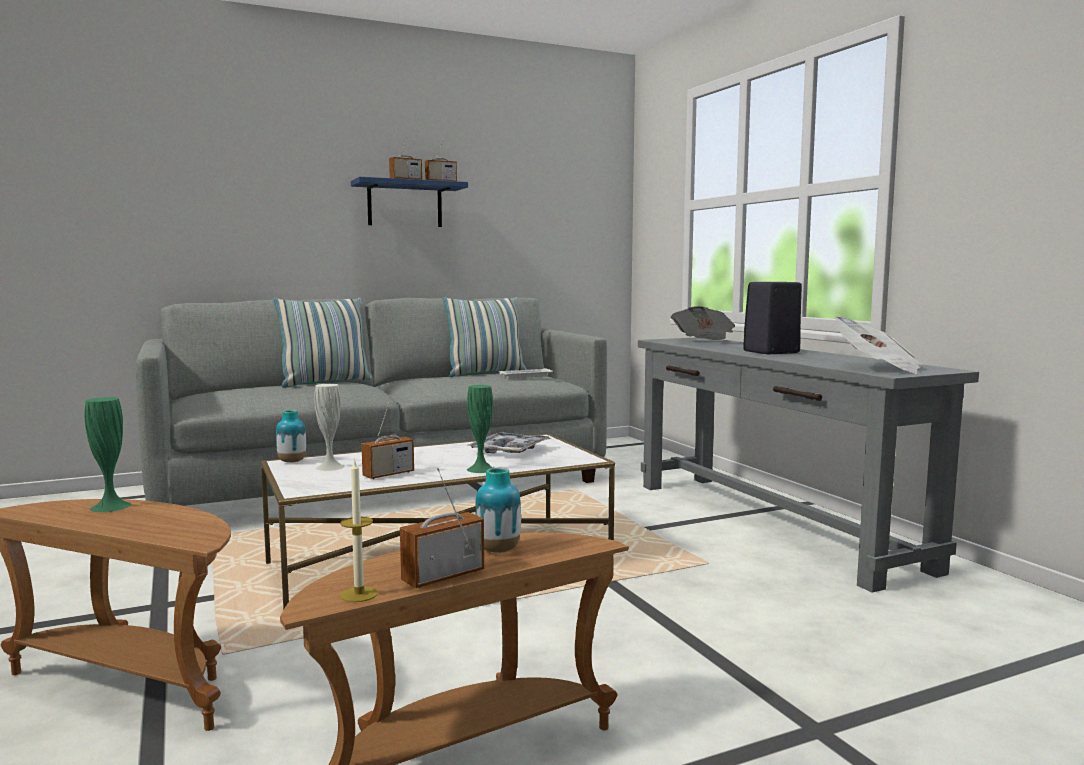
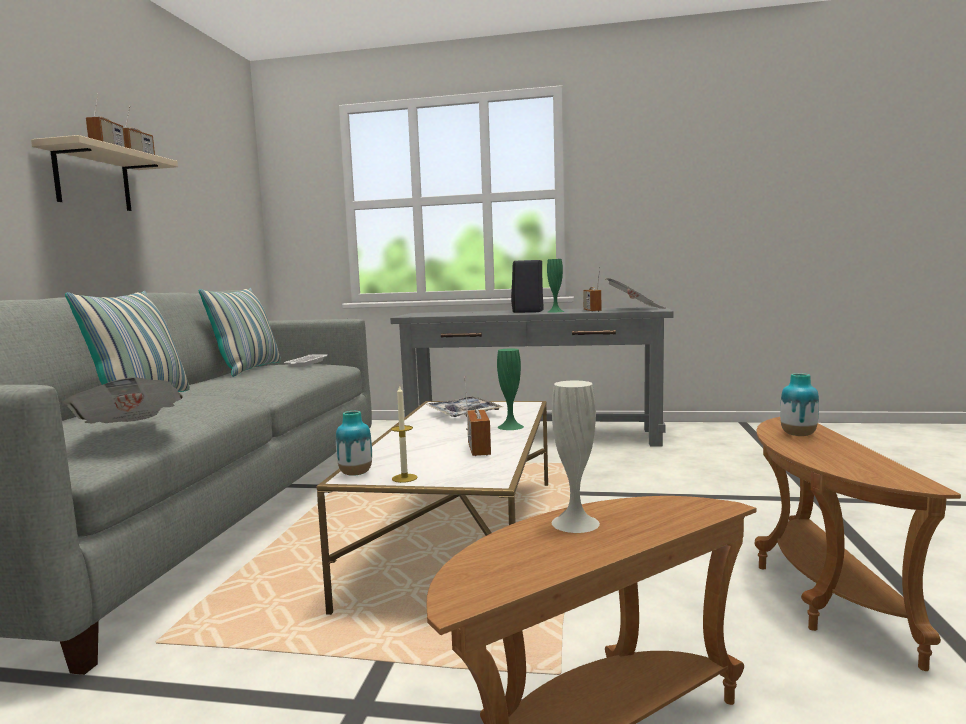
camera: 55 degrees left, 0 degrees up
(110, 506) = (522, 541): green vase -> green vase (555, 311)
(330, 467) = (410, 463): white vase -> white vase (575, 523)
(359, 594) = (893, 471): candle -> candle (404, 478)
(405, 204) = (92, 179): blue shelf -> beige shelf
(443, 576) = (855, 451): radio -> radio (592, 311)
(703, 342) = (444, 313): newspaper -> newspaper (130, 430)

